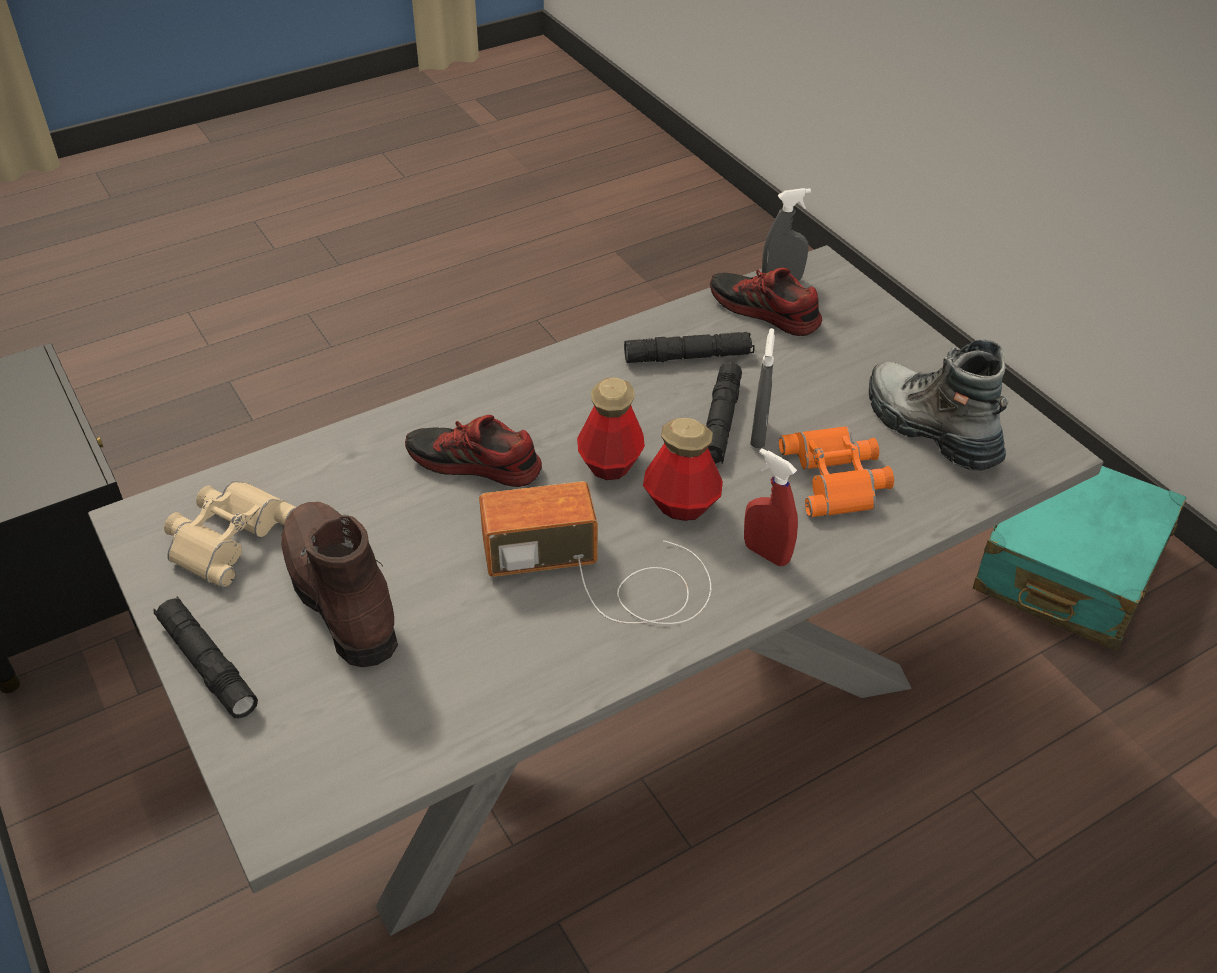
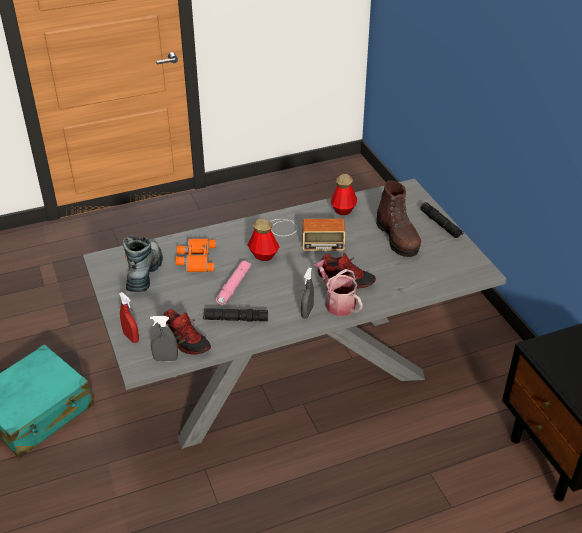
camera: 170 degrees left, 5 degrees down
(227, 535) = (445, 262): beige binoculars -> none
(490, 409) = (337, 303): none -> watering can
(610, 464) = (287, 273): bottle -> bottle (343, 210)
(720, 422) = (234, 286): black flashlight -> pink flashlight
(758, 435) = (219, 279): grey spray bottle -> grey spray bottle (307, 312)
(766, 553) = (238, 236): red spray bottle -> red spray bottle (131, 337)
(929, 429) = (144, 273): boot -> boot turned 150 degrees counterclockwise

